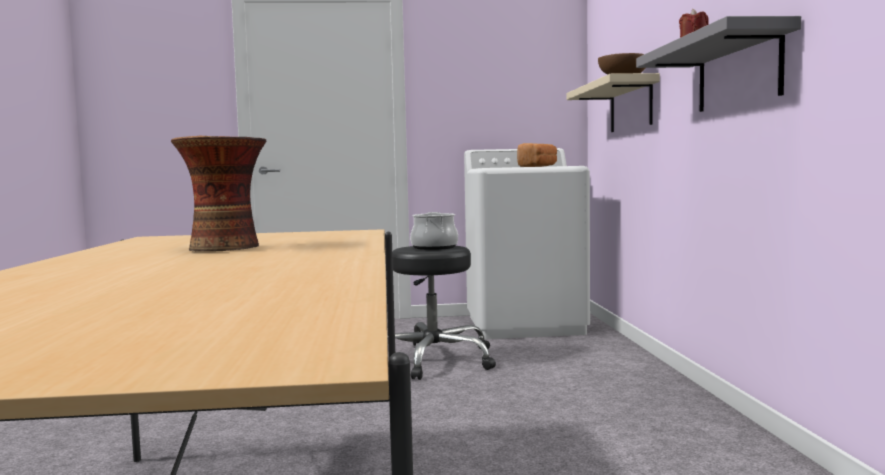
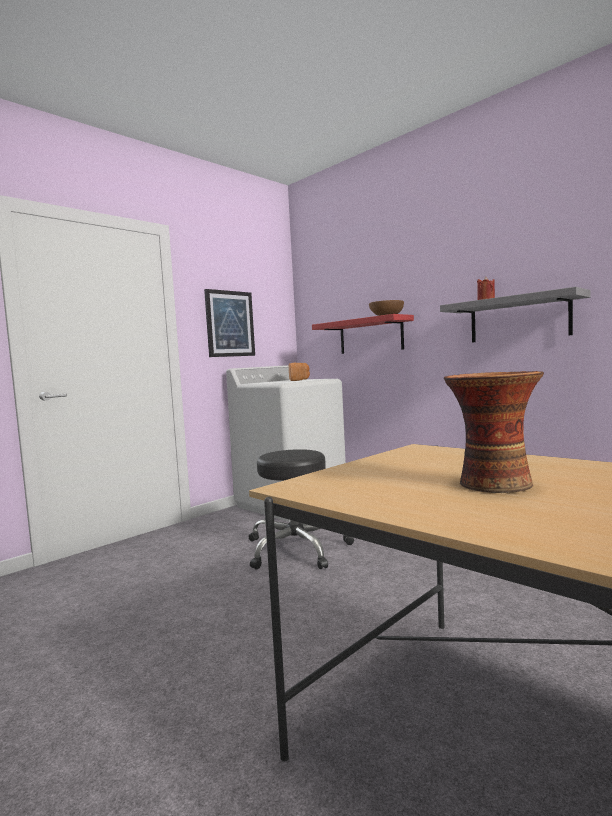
camera: 40 degrees left, 0 degrees up
(434, 247) = (291, 453): cooking pot -> none
(478, 96) = (230, 324): none -> picture
(631, 106) = (370, 336): beige shelf -> red shelf

